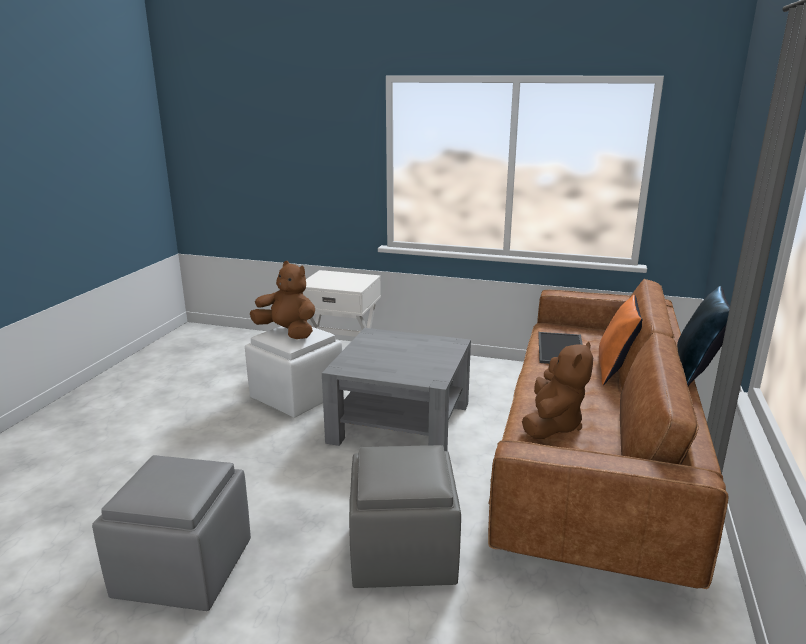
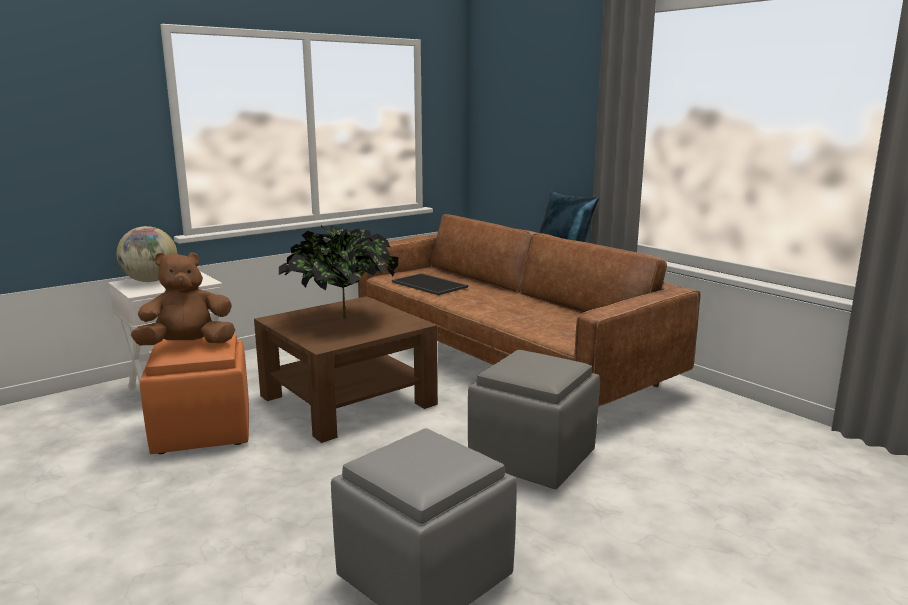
camera: 55 degrees left, 5 degrees down
(298, 397) = (204, 431): white ottoman -> orange ottoman
(335, 276) = (150, 281): none -> globe
(400, 422) = (347, 400): grey coffee table -> brown coffee table
(404, 351) = (341, 318): none -> potted plant
(552, 425) = (531, 319): brown plush toy -> none
(615, 371) = (486, 284): orange pillow -> none

